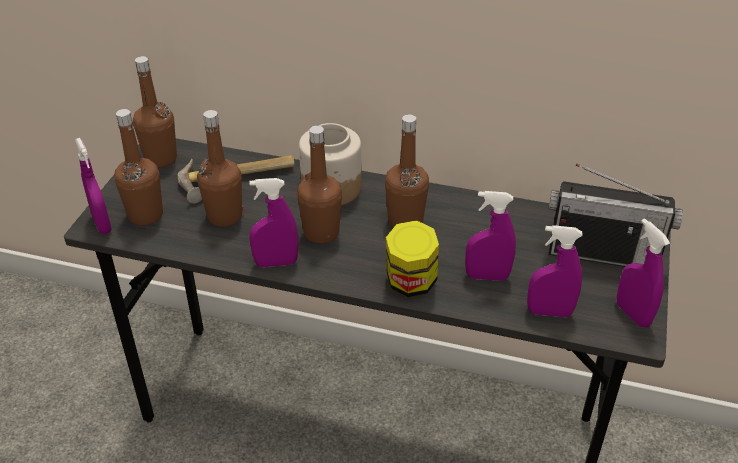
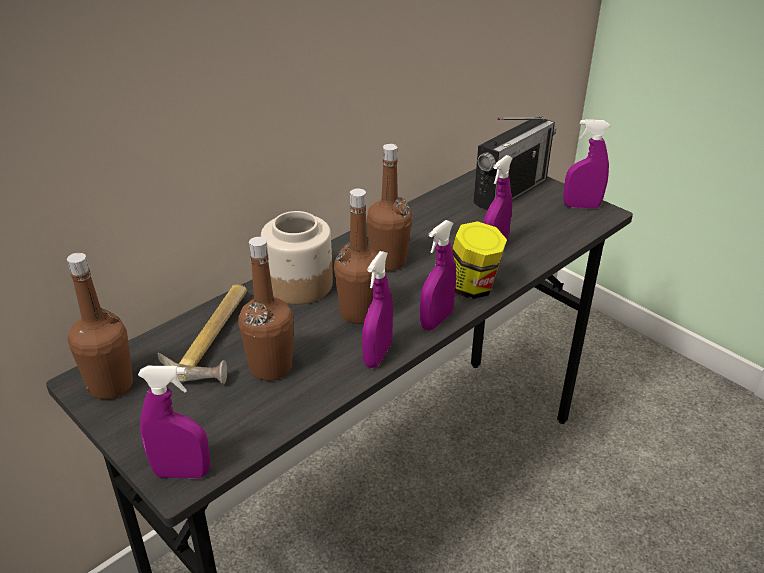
camera: 60 degrees left, 5 degrees down
(145, 215) = (204, 428): brown bottle -> none
(549, 312) = (555, 237): purple spray bottle -> purple spray bottle (436, 320)

